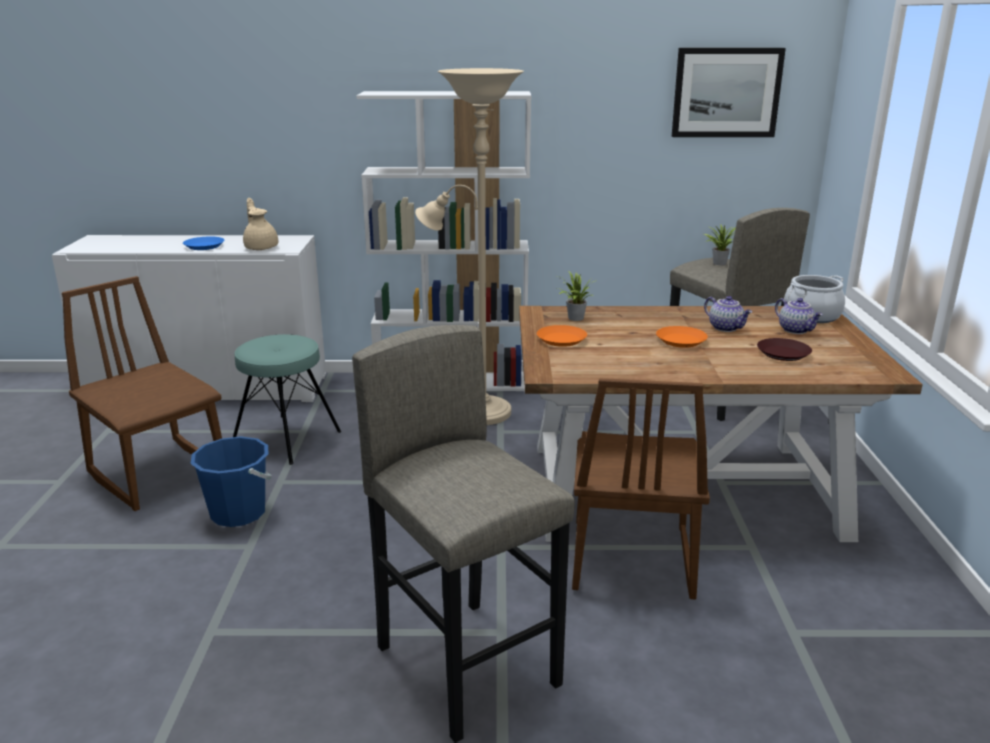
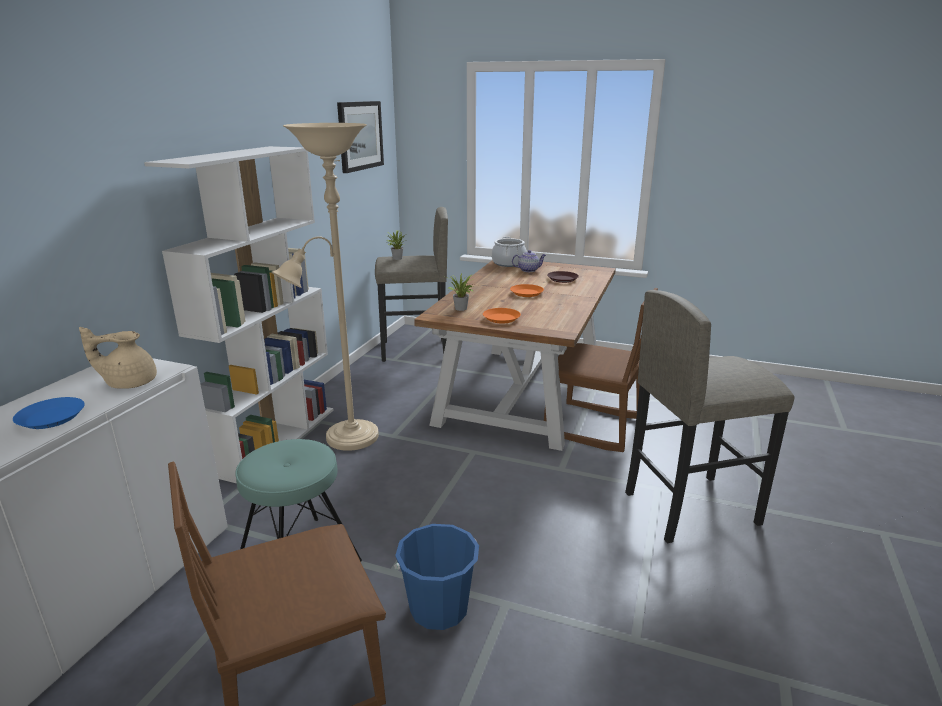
camera: 70 degrees left, 0 degrees up
(726, 328) = (513, 281): teapot -> none

